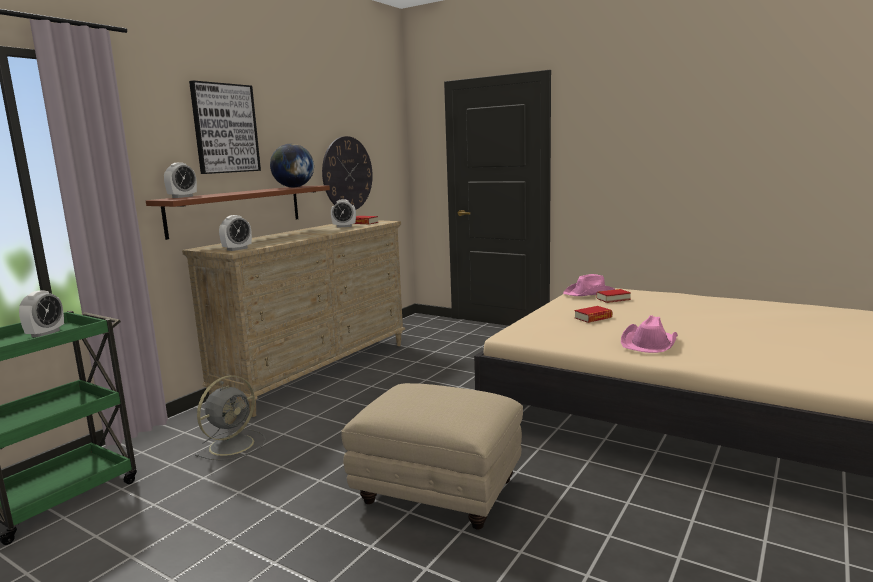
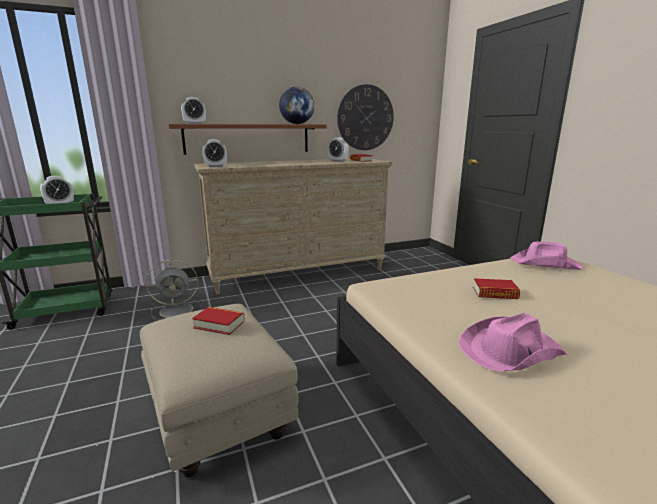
camera: 35 degrees right, 5 degrees up
(225, 128) = (241, 72): picture -> none
(613, 299) = (562, 277): book -> book (219, 324)

